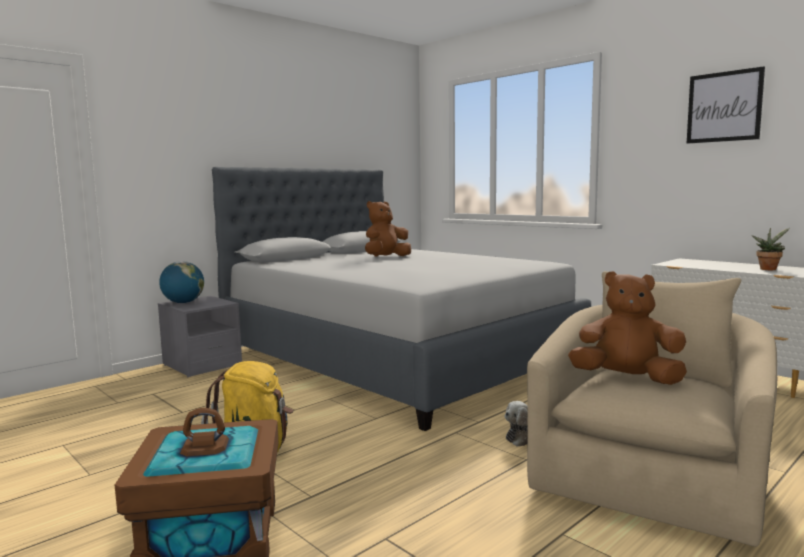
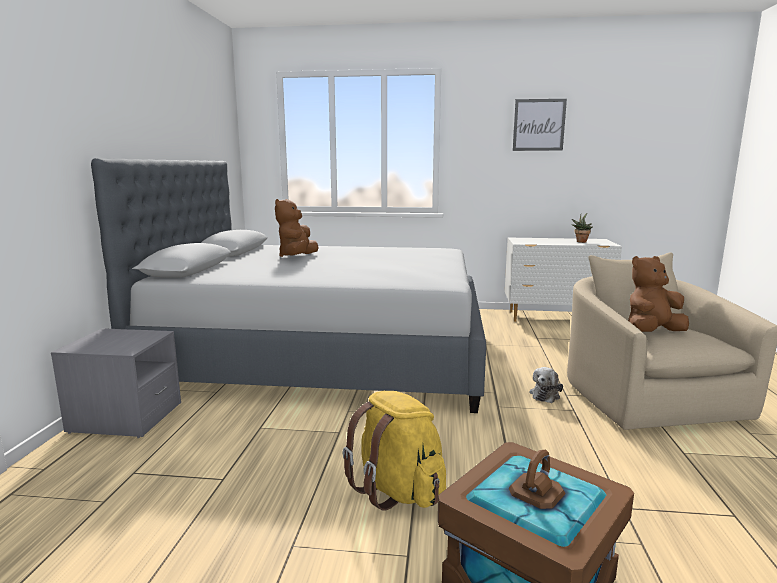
camera: 40 degrees left, 5 degrees up
(183, 302) = (93, 344): globe -> none

